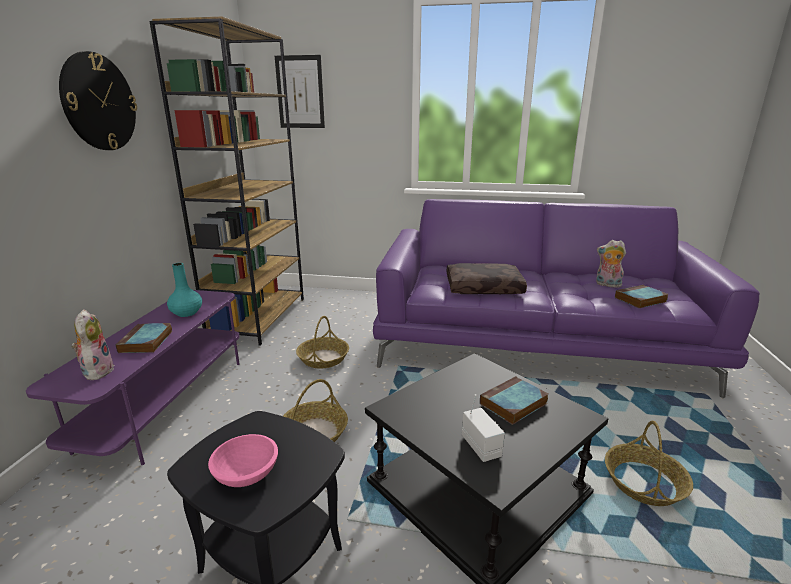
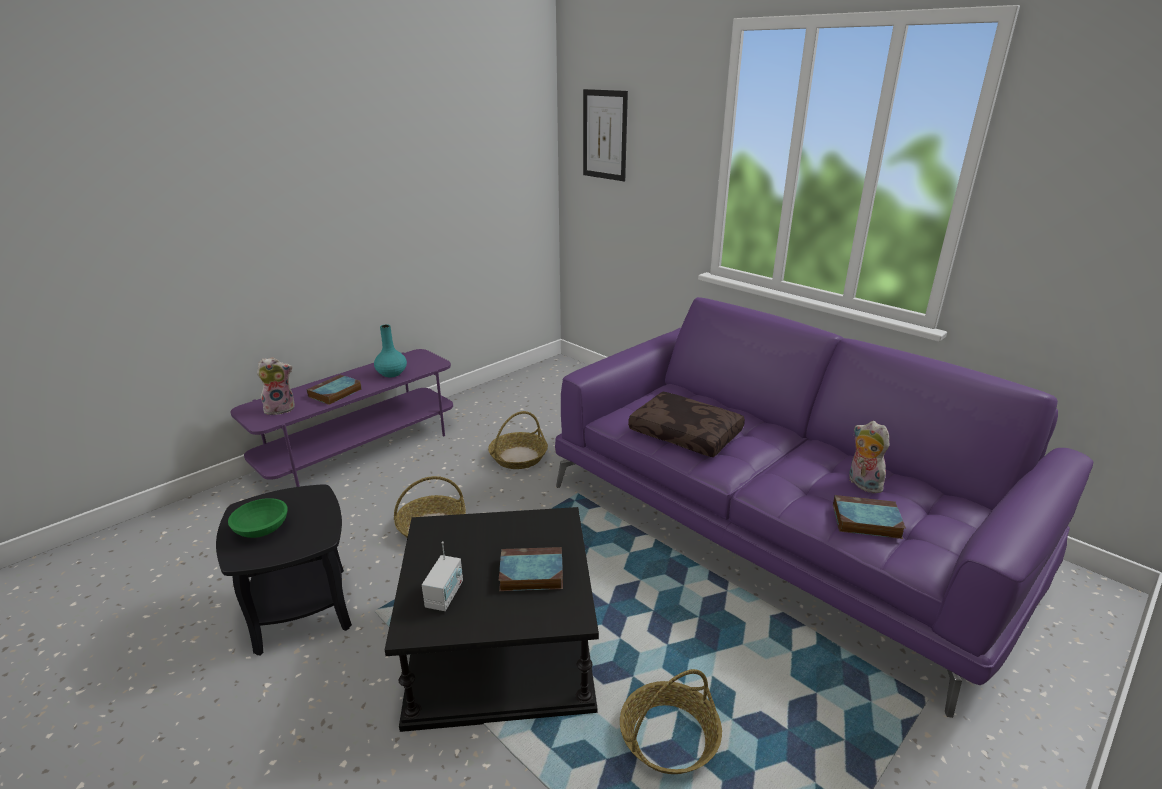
camera: 35 degrees right, 5 degrees up
(97, 371) = (281, 408): plush toy -> plush toy turned 45 degrees clockwise
(99, 102) = (339, 168): wall clock -> none
(246, 475) = (261, 530): pink bowl -> green bowl
(258, 317) = (510, 391): brown bookcase -> none

